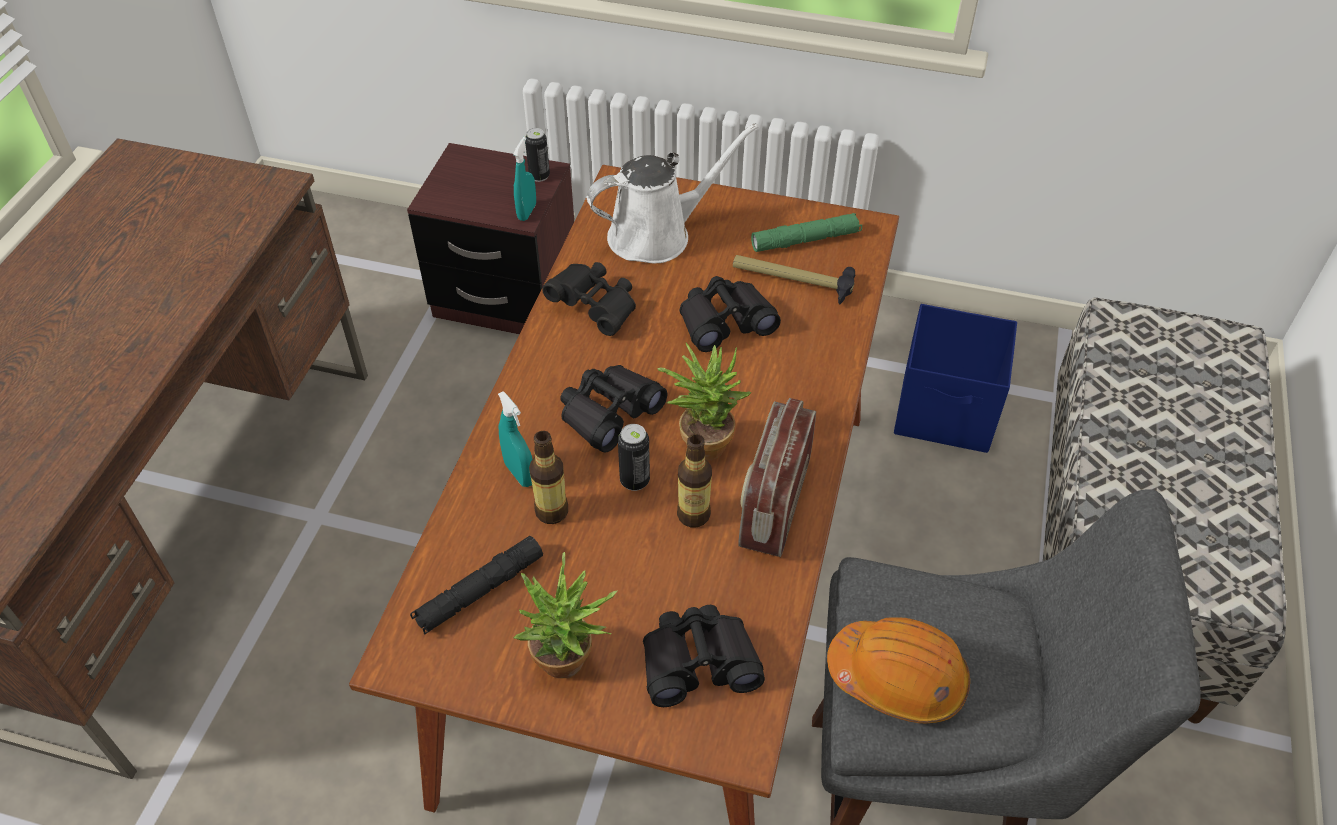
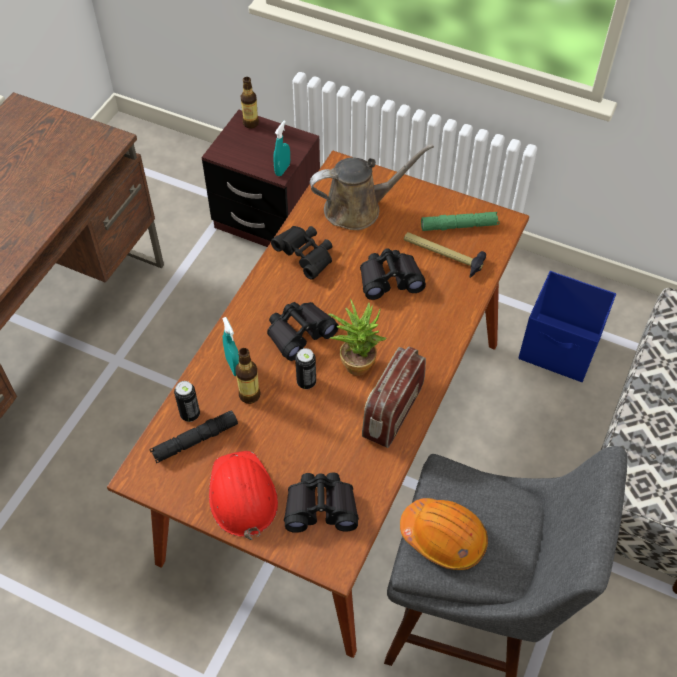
camera: 10 degrees right, 5 degrees up
(539, 176) = (296, 143): can -> can (190, 414)
(570, 664) = (242, 496): potted plant -> red hard hat
(657, 234) = (358, 208): white watering can -> brown watering can
(693, 515) = (339, 411): bottle -> bottle (251, 123)

